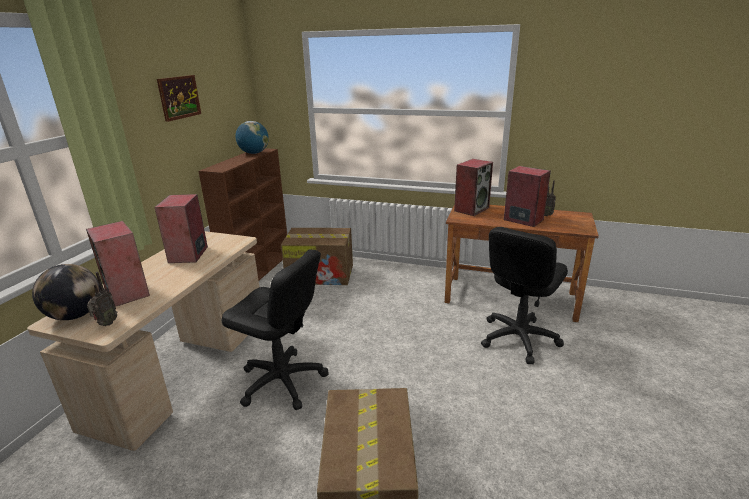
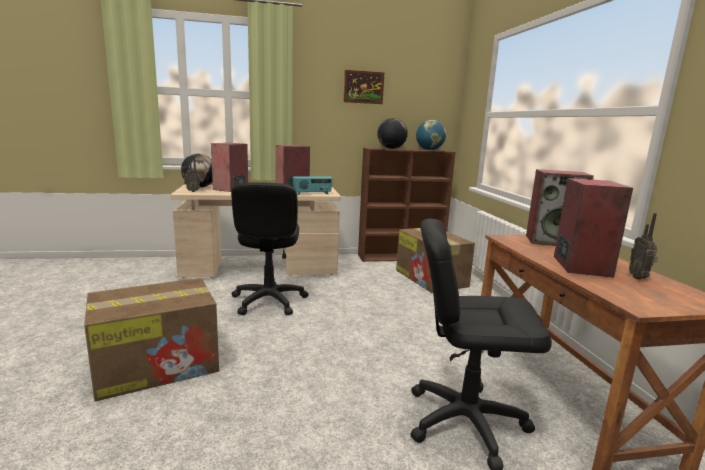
camera: 60 degrees right, 10 degrees down
(228, 163) = (391, 148): none -> globe
(228, 248) = (312, 194): none -> radio

